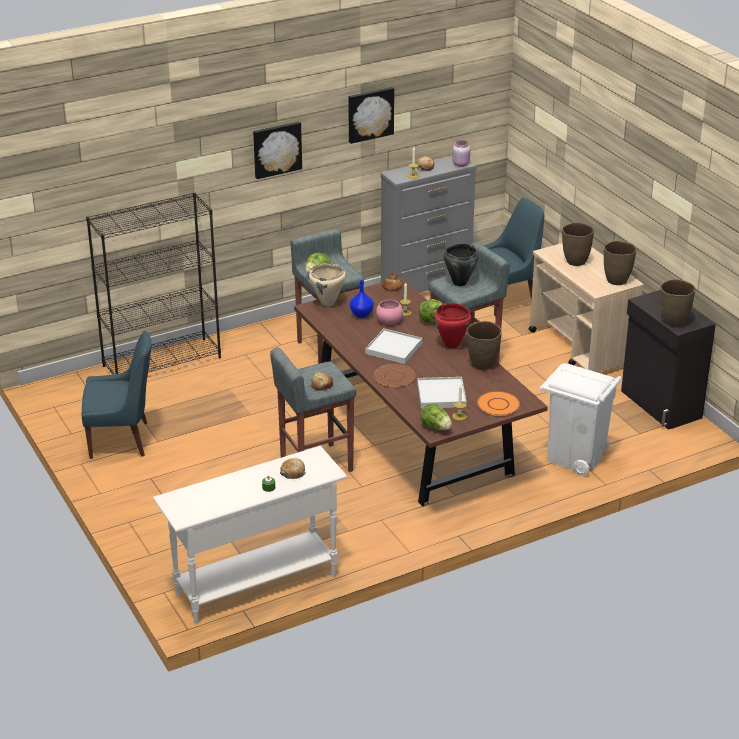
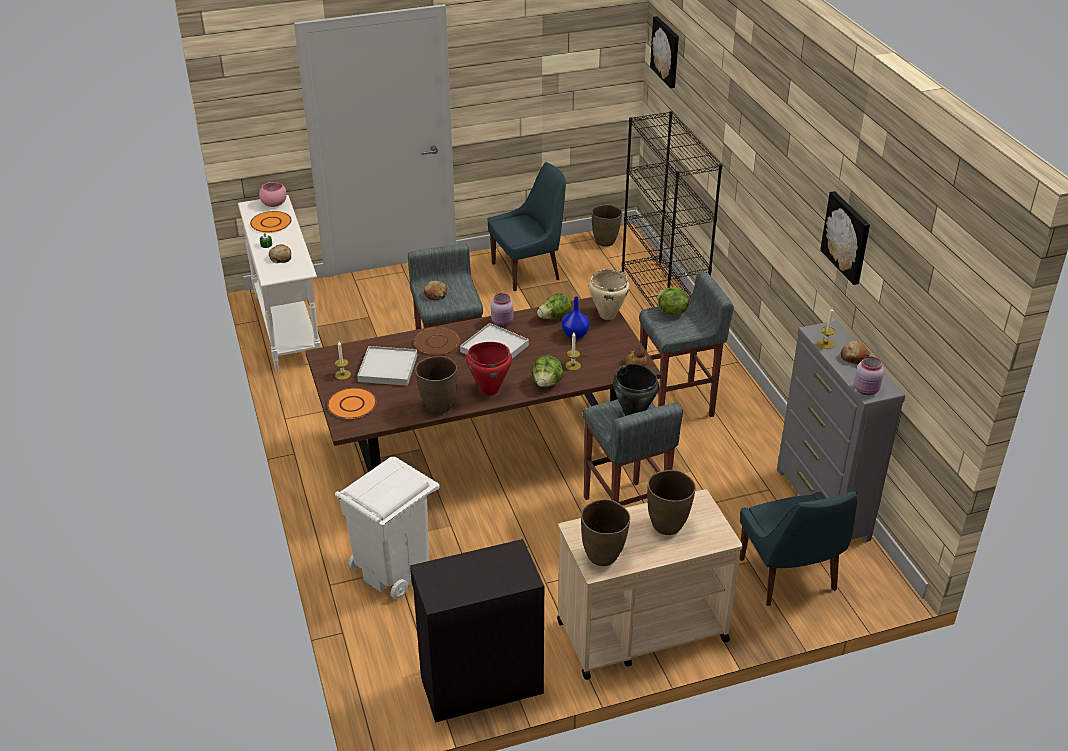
camera: 100 degrees right, 5 degrees up
(122, 440) = (528, 271): blue chair -> blue chair turned 120 degrees counterclockwise
(221, 494) = (271, 223): none -> orange plate
(276, 149) = (778, 189): picture -> picture (666, 51)
(353, 349) = (503, 322): none -> pink jar
(389, 321) = (556, 352): pink bowl -> pink bowl (274, 204)
(436, 427) = (330, 357): lettuce -> lettuce (554, 317)
(673, 321) = (447, 570): brown vase -> brown vase (605, 242)

